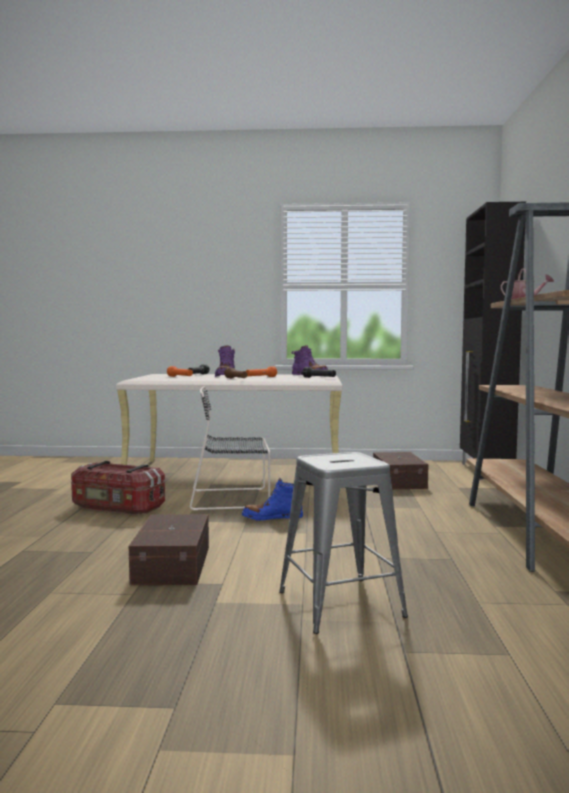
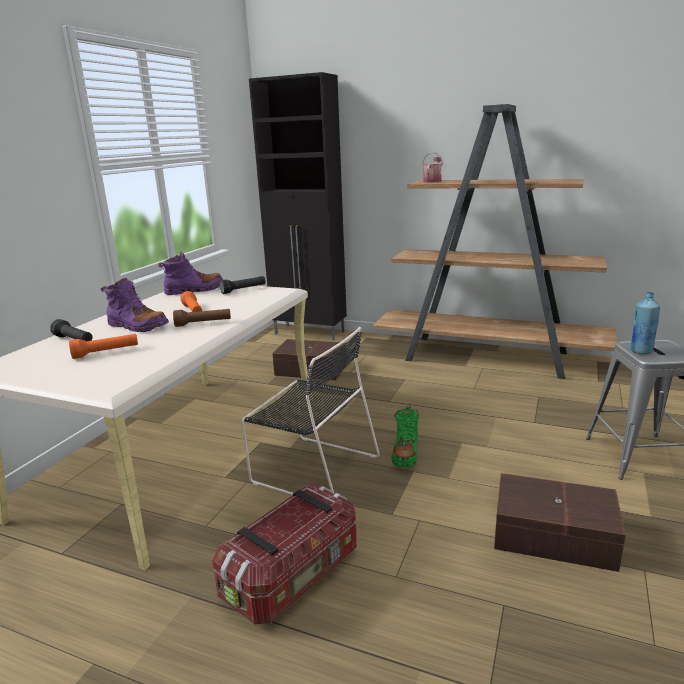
camera: 70 degrees left, 15 degrees up
(233, 498) = (312, 468): black chair -> black chair turned 75 degrees counterclockwise
(272, 518) = (405, 453): blue boot -> green boot
(330, 455) = (641, 351): none -> blue bottle

